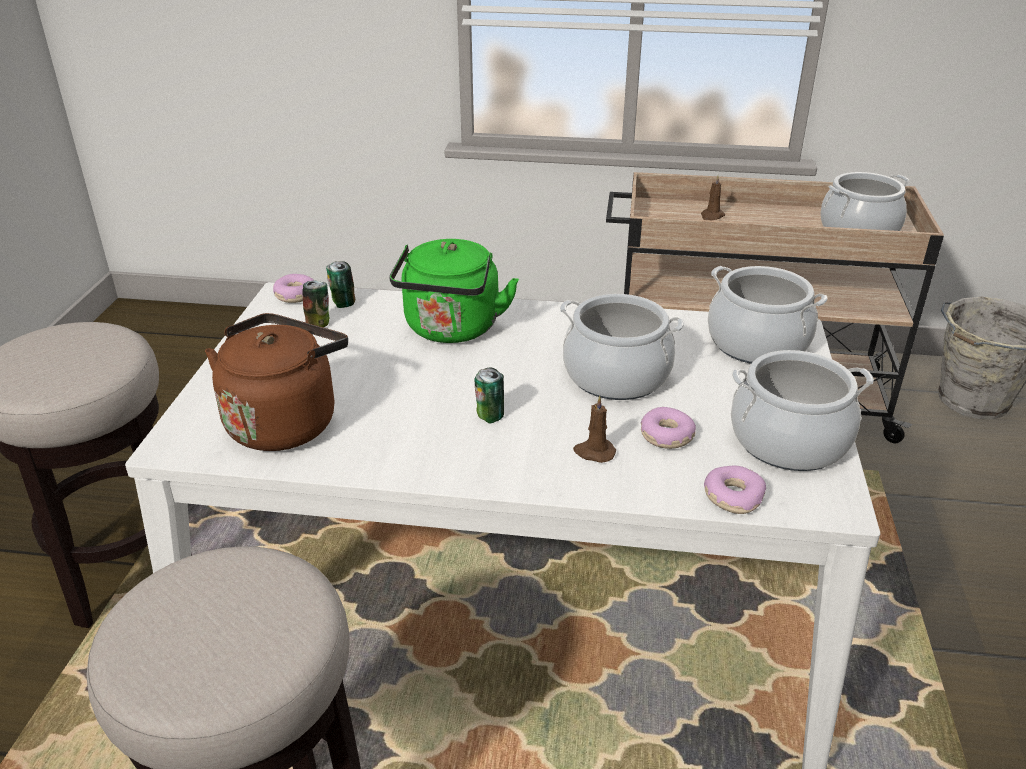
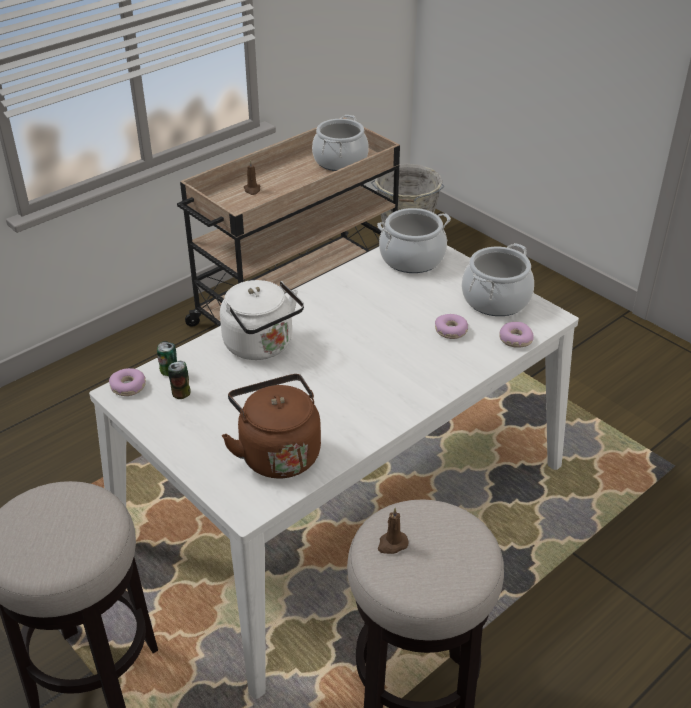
camera: 50 degrees left, 5 degrees up
(451, 330) = (262, 346): green kettle -> white kettle
(489, 416) = (366, 376): can -> none
(594, 452) = (437, 360): brown candle -> brown candle (392, 544)
(616, 375) = (382, 316): cooking pot -> none

